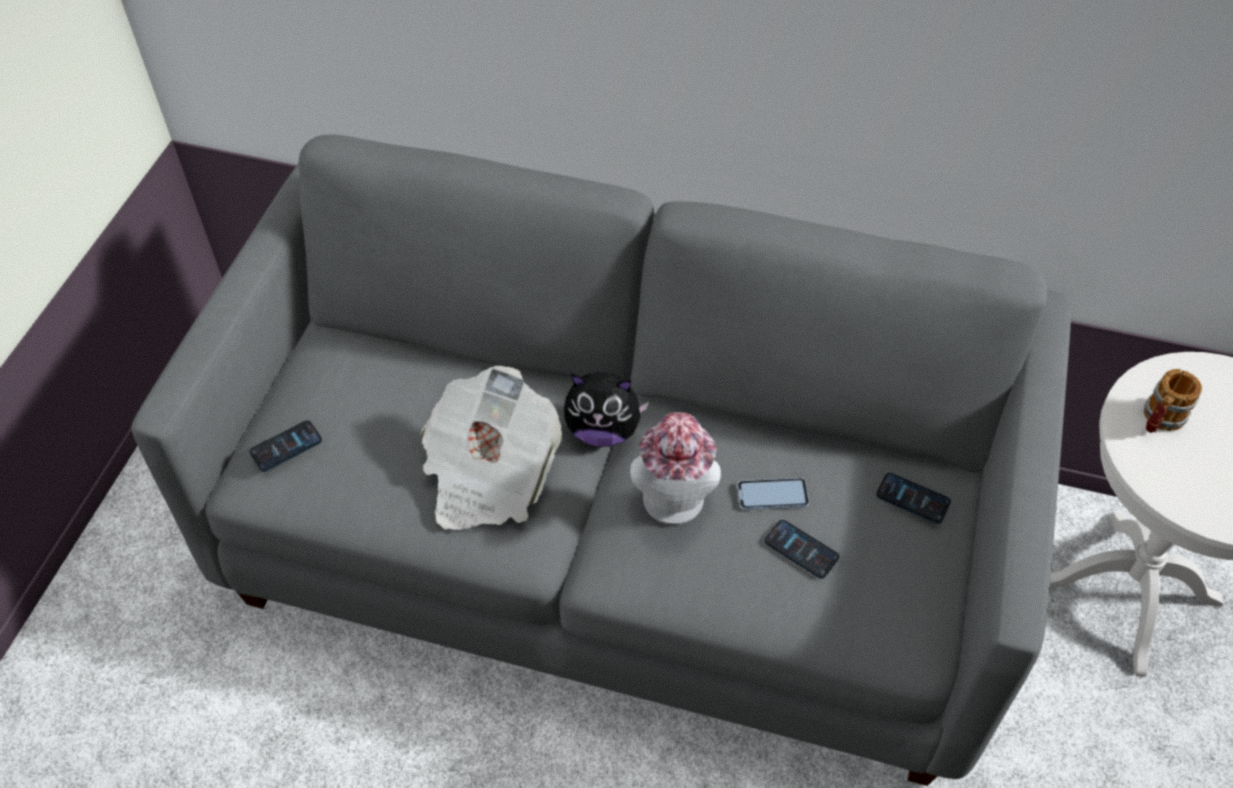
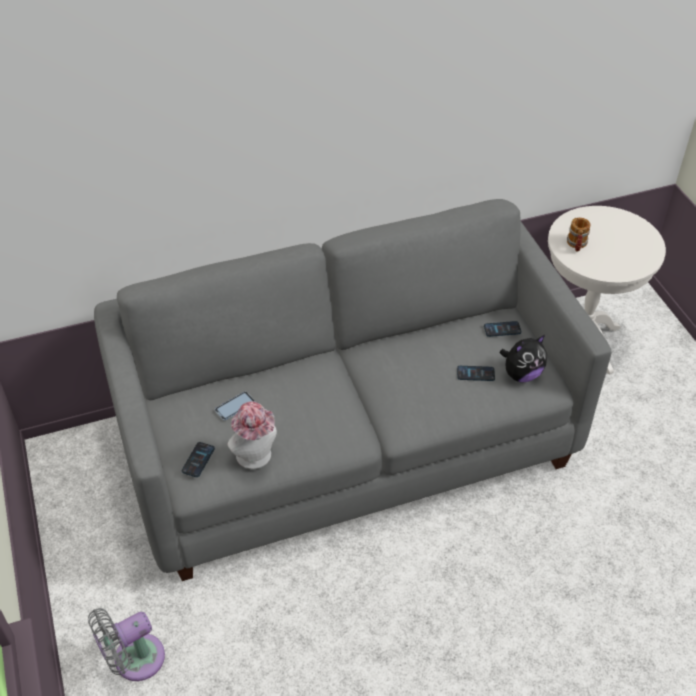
camera: 35 degrees left, 5 degrees down
(105, 675) = (134, 660): none -> grey fan
(489, 475) = (311, 418): newspaper -> none
(603, 431) = (343, 373): plush toy -> plush toy (521, 374)
(673, 506) = (407, 386): hat -> hat (256, 458)
(772, 495) = (445, 358): phone -> phone (235, 406)

